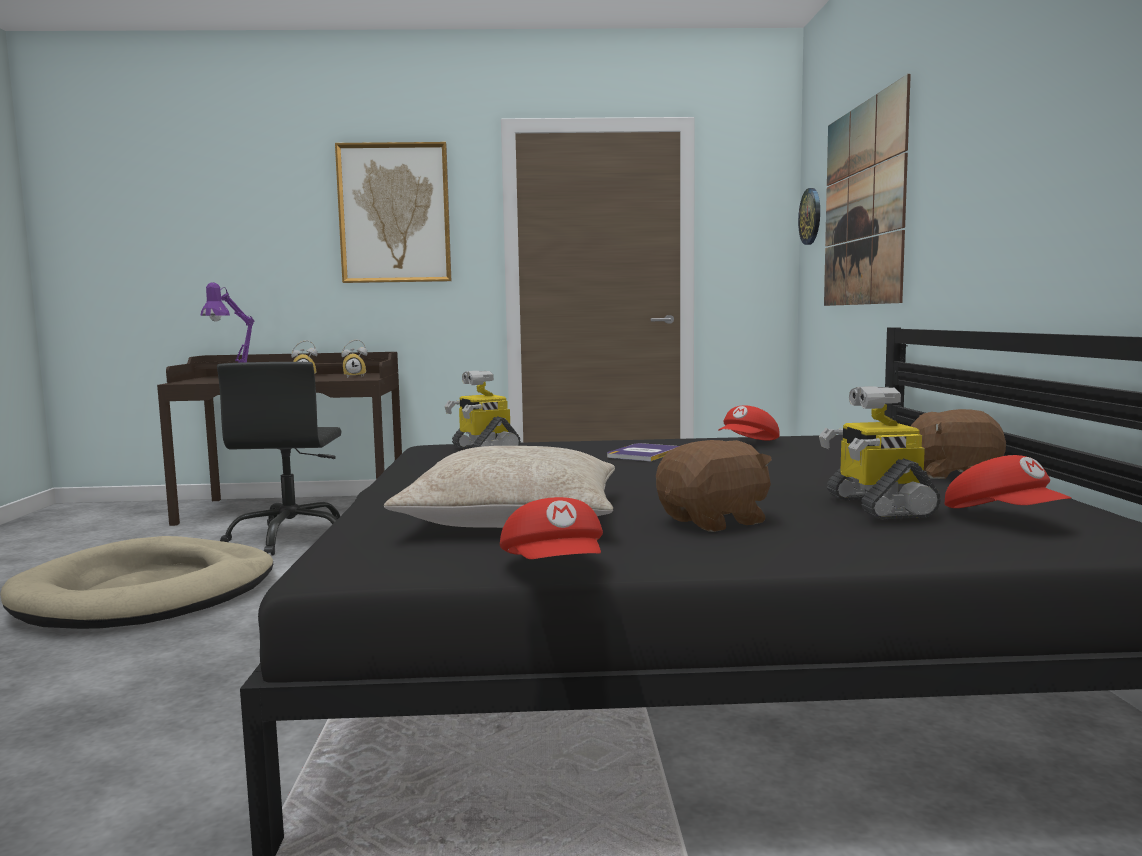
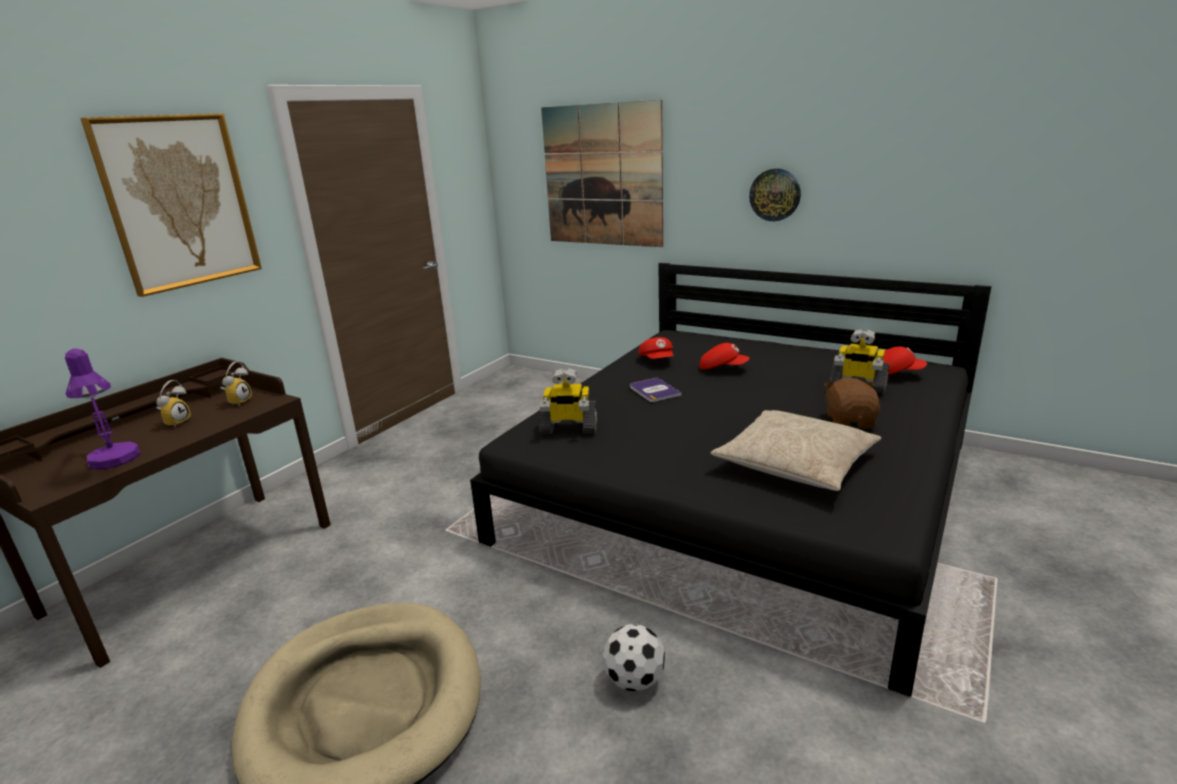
camera: 55 degrees left, 15 degrees up
(220, 676) = (634, 679): none -> football
(291, 537) = (304, 587): black office chair -> none
(556, 569) = (921, 477): red cap -> red cap (723, 368)
(811, 216) = (514, 171): wall clock -> wall clock (775, 195)
(952, 474) = (793, 352): brown plush toy -> none

